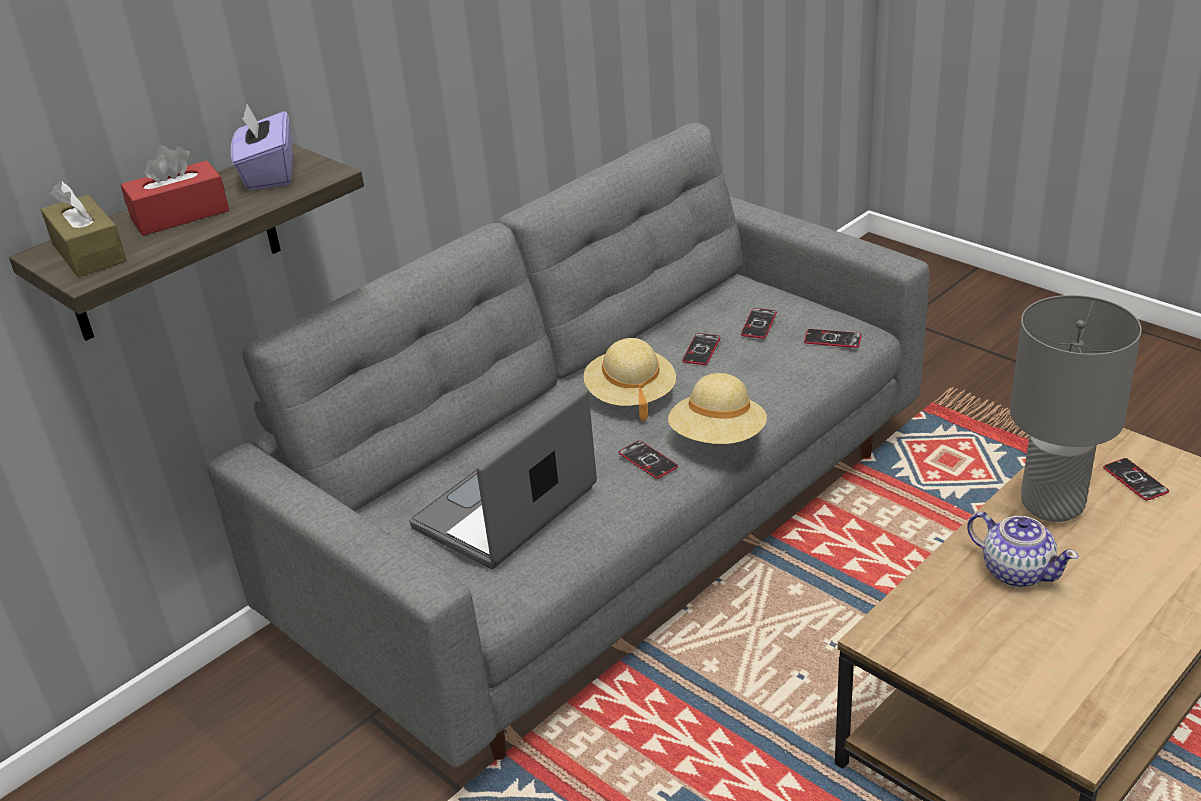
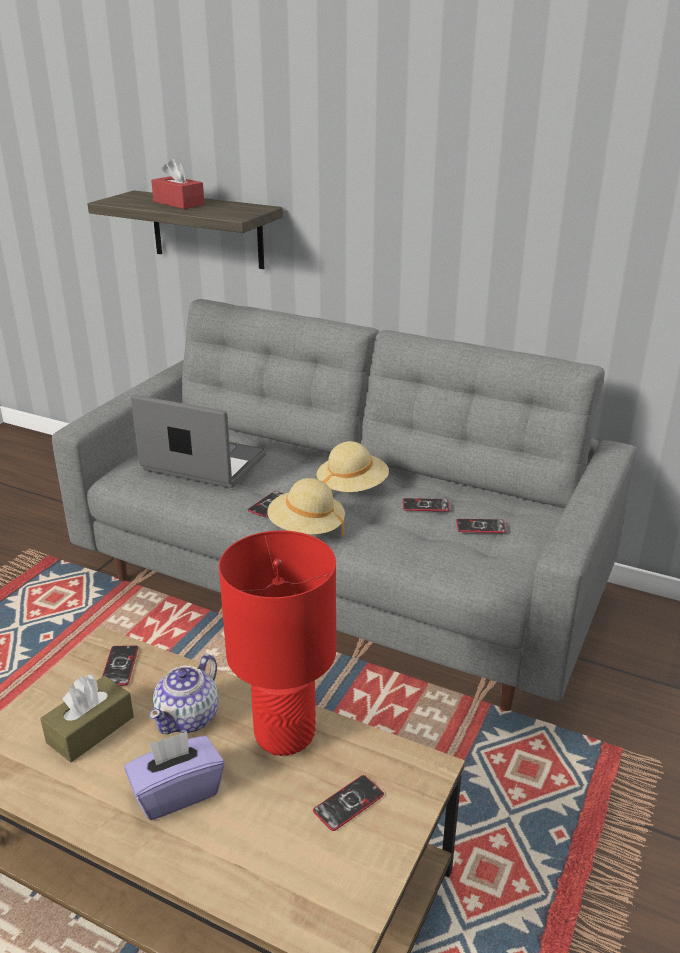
camera: 70 degrees right, 5 degrees down
(89, 252) = (135, 198): brown tissue box -> brown tissue box (90, 730)
(269, 174) = (233, 208): purple tissue box -> purple tissue box (177, 792)
(832, 339) = (478, 567): phone -> phone (120, 666)
(1050, 508) = (285, 738): grey table lamp -> red table lamp

